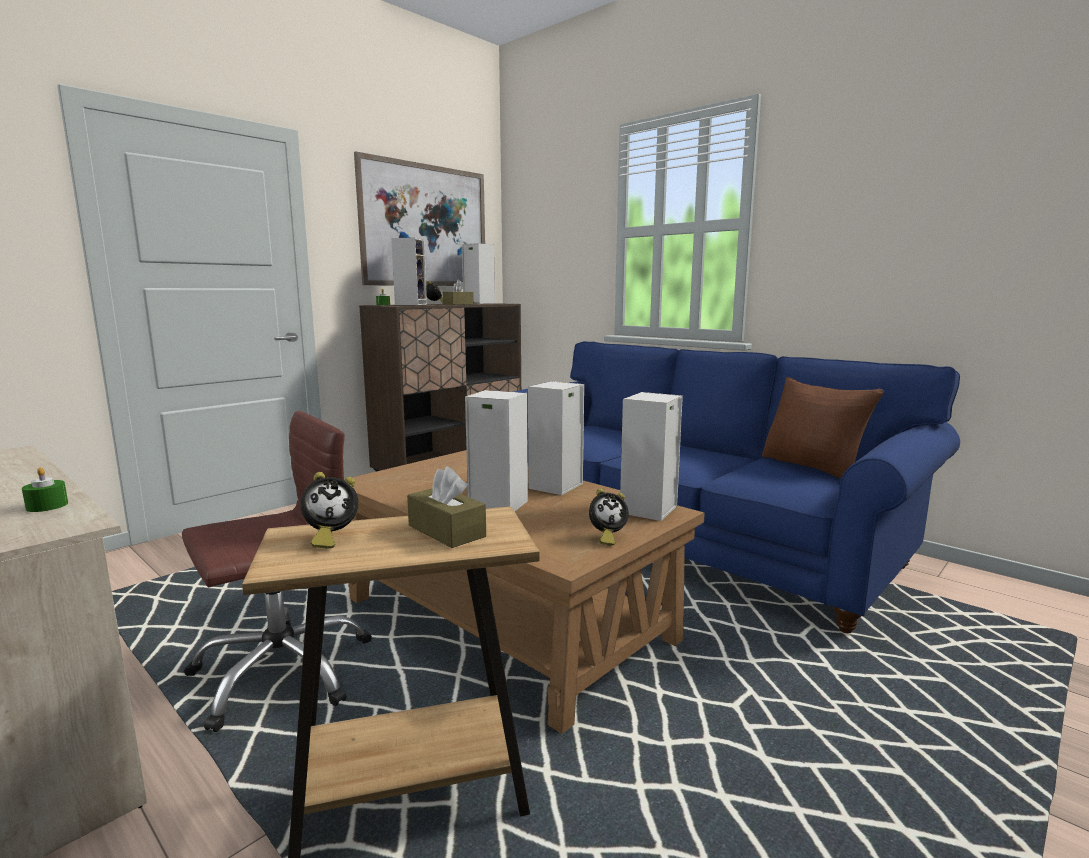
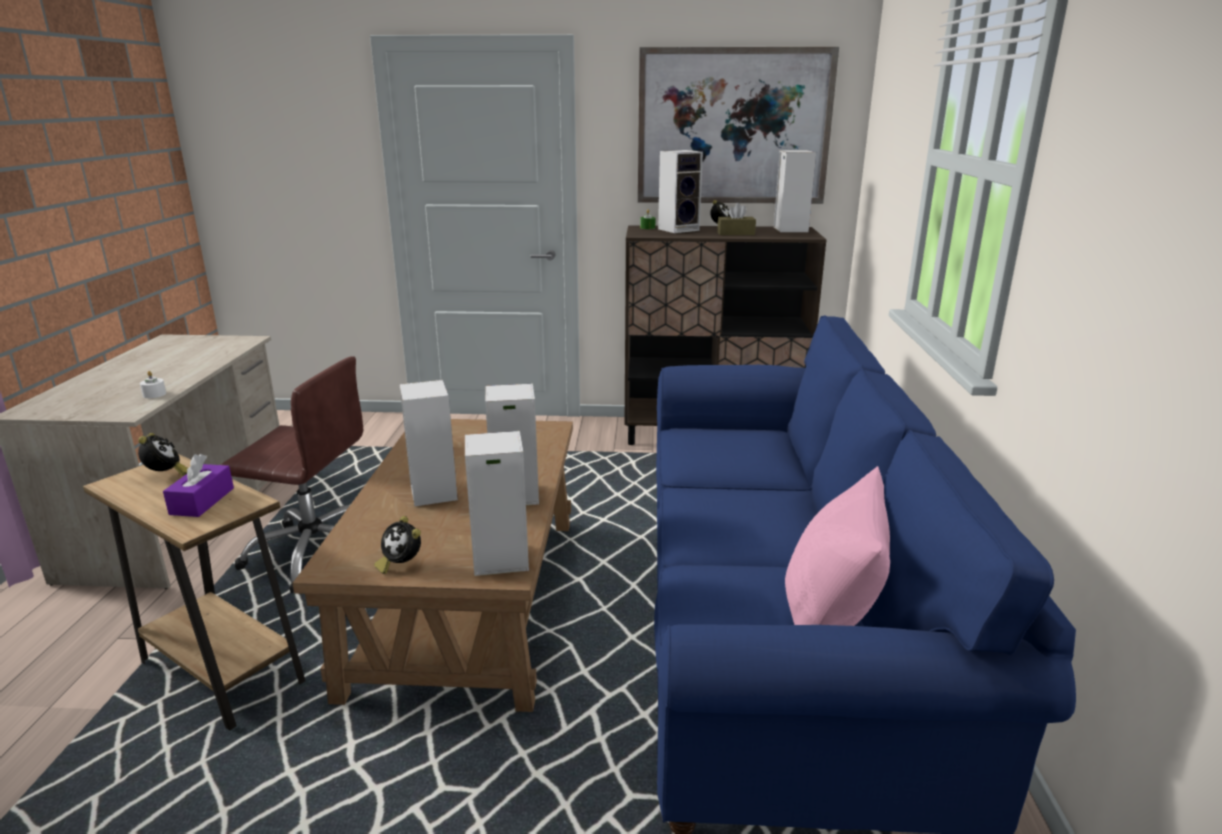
camera: 50 degrees right, 10 degrees up
(47, 506) = (154, 394): green candle -> white candle
(330, 538) = (166, 475): alarm clock -> alarm clock turned 135 degrees counterclockwise
(446, 531) = (202, 501): brown tissue box -> purple tissue box
(812, 467) = (831, 614): brown pillow -> pink pillow

